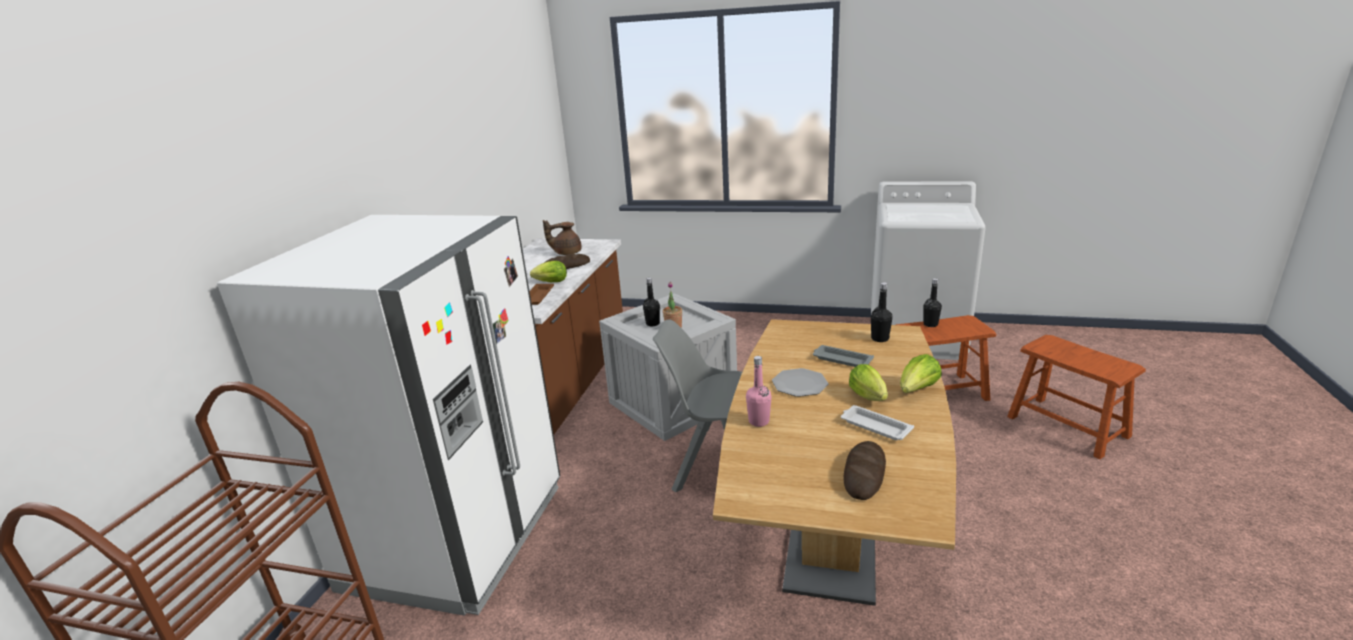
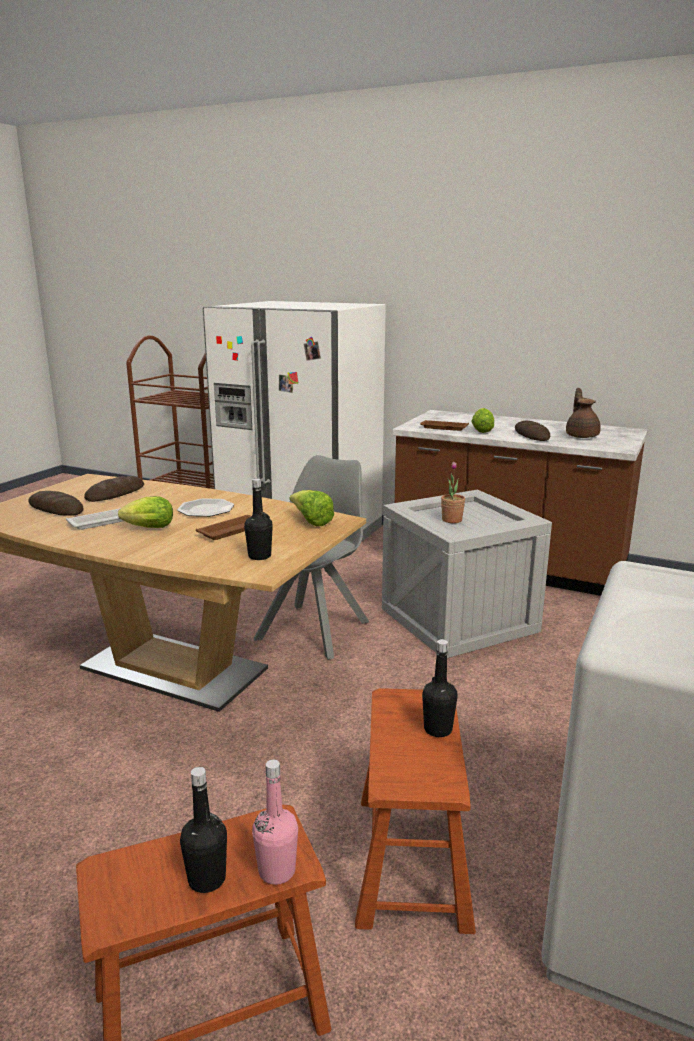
camera: 100 degrees right, 5 degrees down
(652, 323) = (467, 513): black bottle -> black bottle (207, 879)
(759, 421) = (167, 491): pink bottle -> pink bottle (277, 871)
(786, 453) = (115, 493): none -> bread
(841, 359) = (232, 531): grey tray -> brown tray
(917, 390) = (131, 548): lettuce -> lettuce (311, 522)

